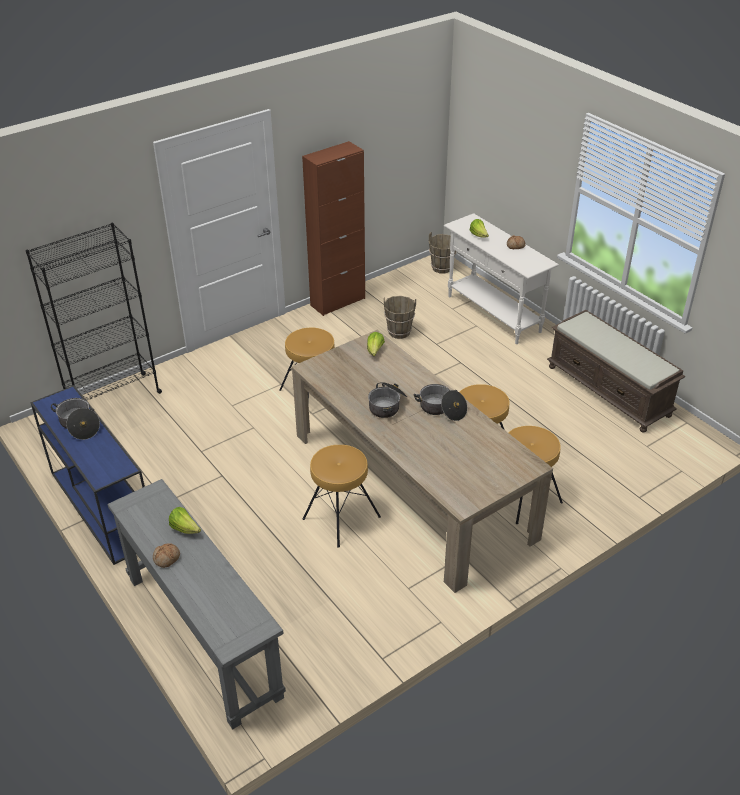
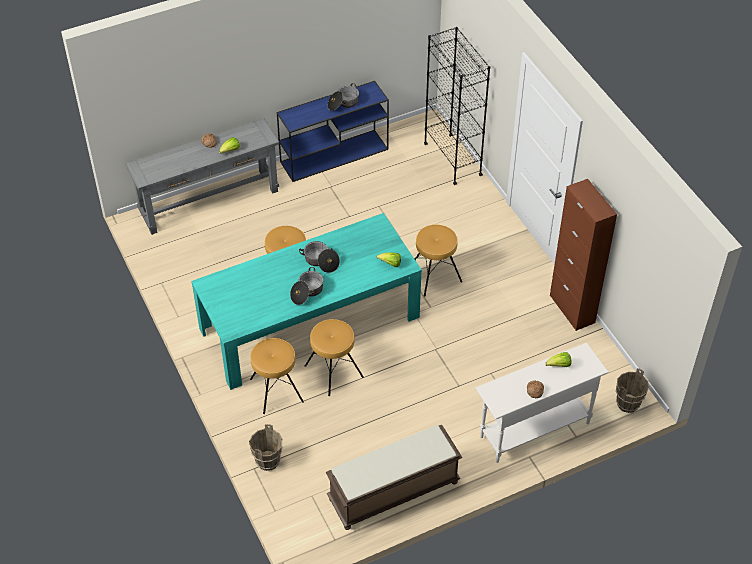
camera: 100 degrees right, 10 degrees up
(399, 332) = (514, 348): brown bucket -> brown bucket (268, 461)
(411, 485) = (309, 323): beige dining table -> turquoise dining table

